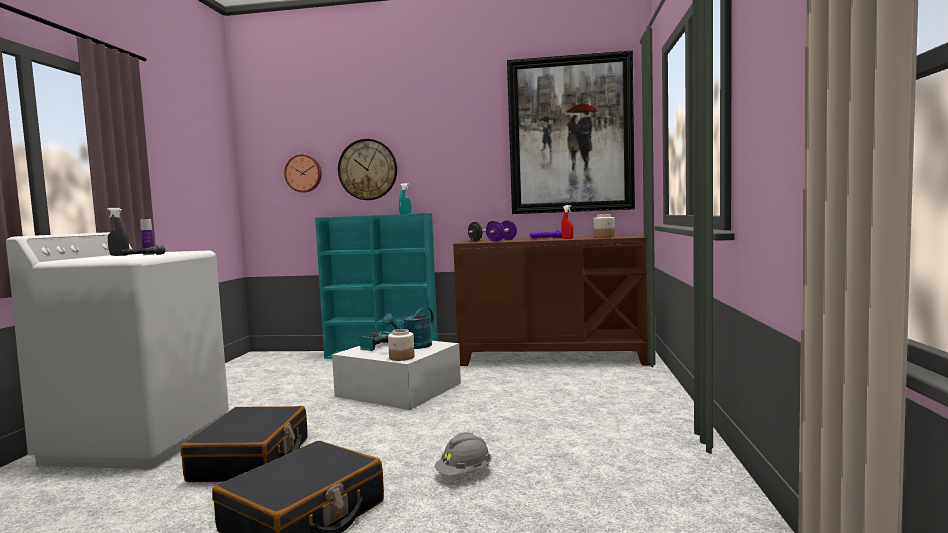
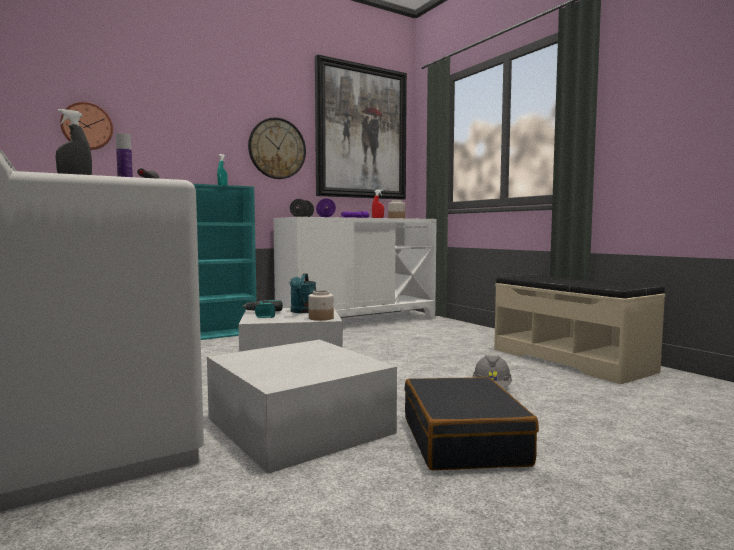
camera: 40 degrees left, 0 degrees up
(252, 459) = (298, 425): black suitcase -> white storage box
(367, 169) = (172, 134): wall clock -> wall clock (277, 148)
(553, 357) = (359, 321): brown cabinet -> white cabinet
(658, 464) = (570, 360): none -> beige bench

